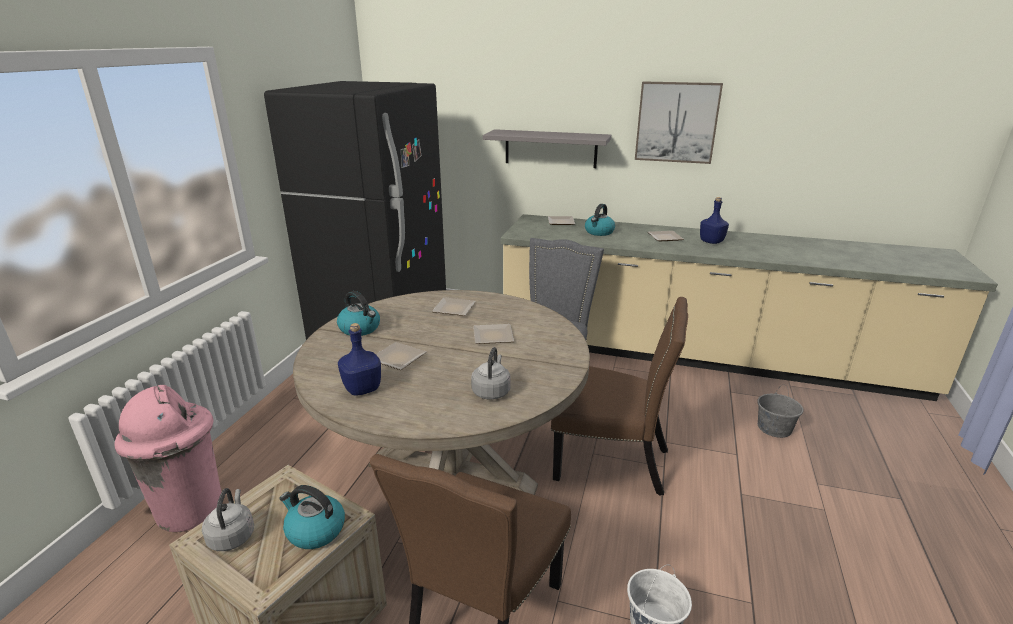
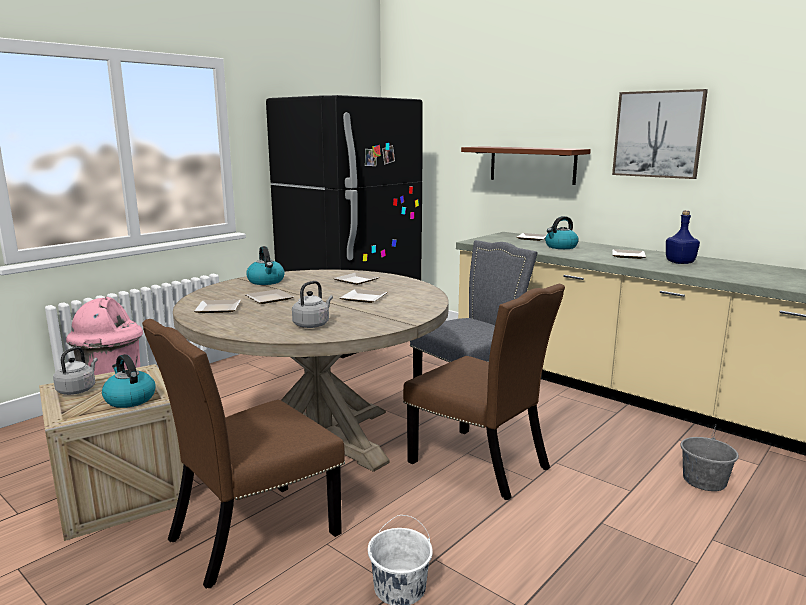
camera: 25 degrees right, 10 degrees down
(363, 389) = (219, 309): blue bottle -> plate
(550, 148) = (532, 164): grey shelf -> brown shelf

